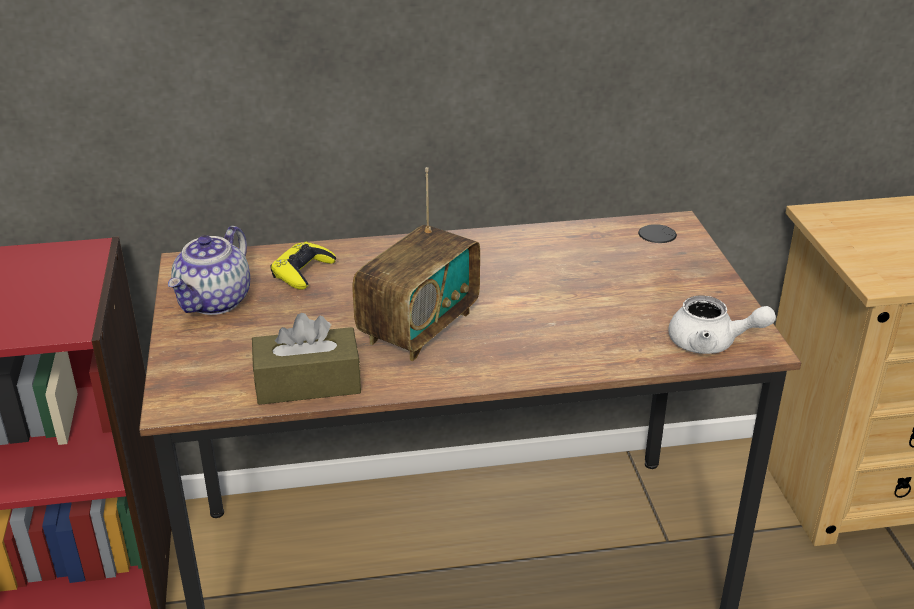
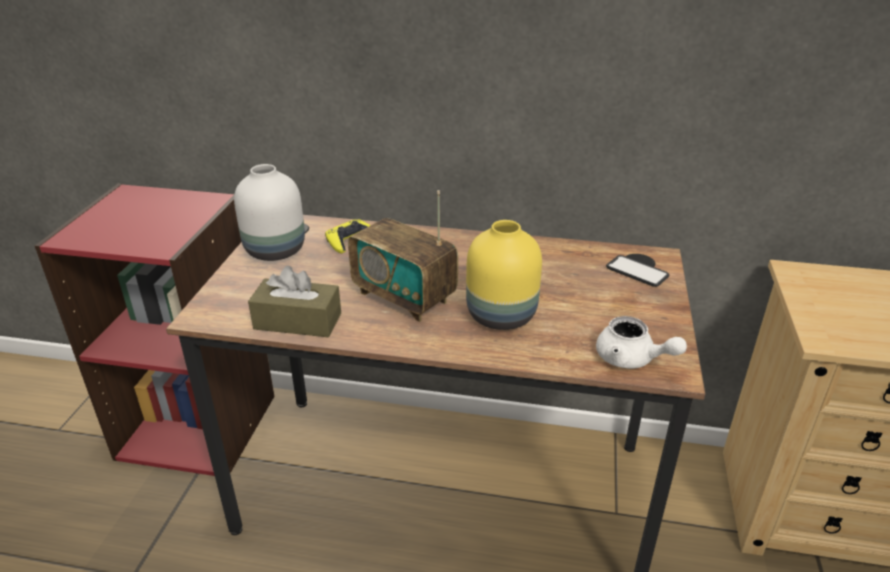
camera: 20 degrees right, 0 degrees up
(215, 302) = (277, 250): teapot -> white vase
(419, 327) = (404, 297): radio -> radio turned 75 degrees clockwise
(547, 325) = (503, 316): none -> yellow vase
(662, 245) = (637, 272): none -> phone

